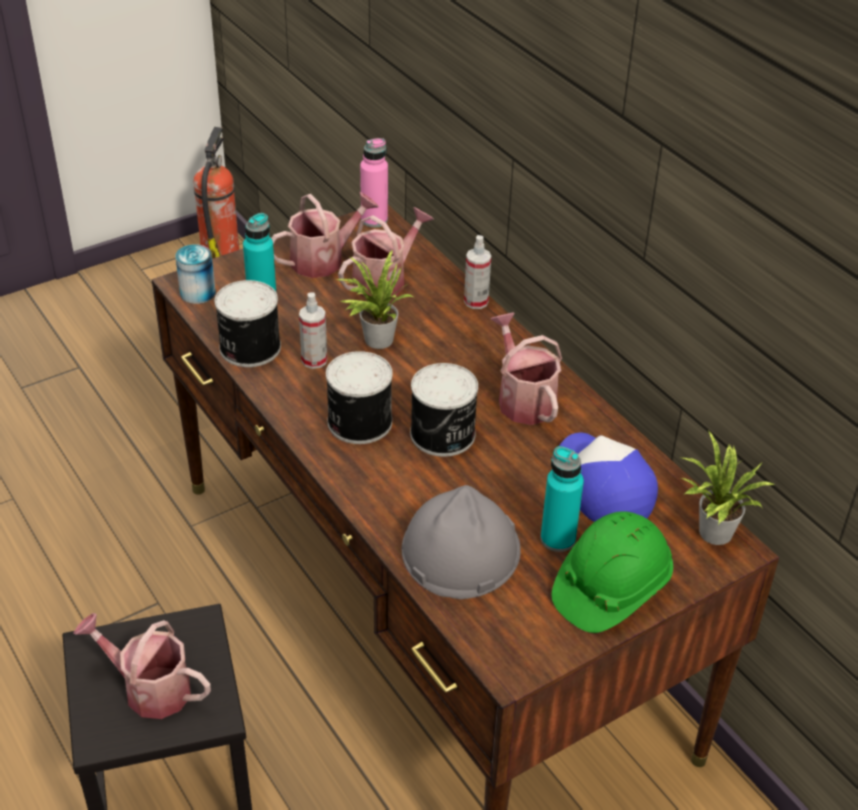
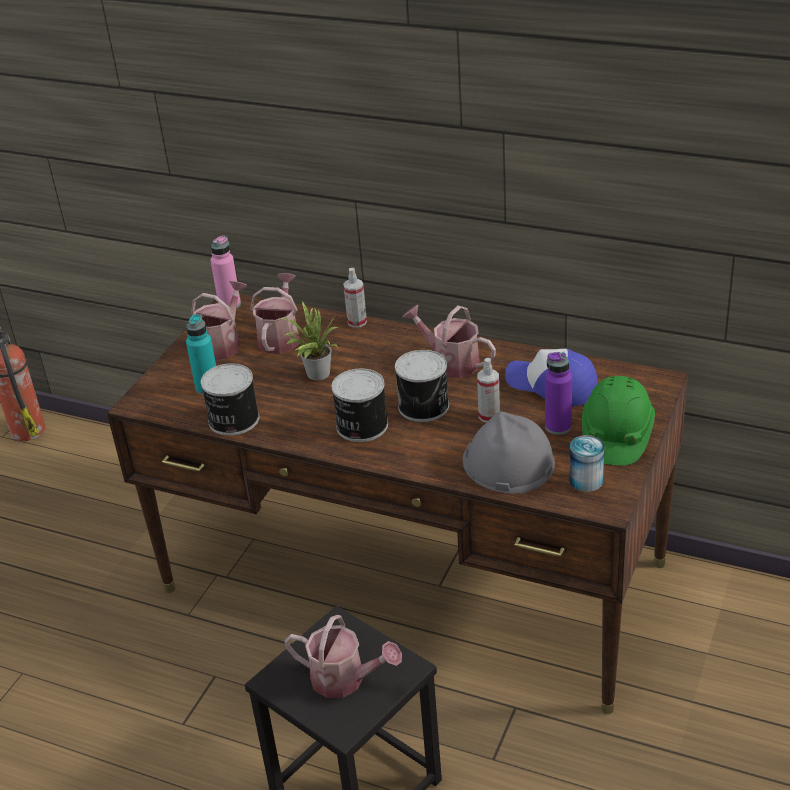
camera: 30 degrees left, 5 degrees down
(149, 688) = (345, 679): watering can -> watering can turned 150 degrees counterclockwise
(197, 293) = (154, 405): can -> can (586, 480)
(314, 360) = (288, 406): spray bottle -> spray bottle (489, 416)
(557, 539) = (558, 426): turquoise bottle -> purple bottle
(711, 534) = (640, 379): potted plant -> none

